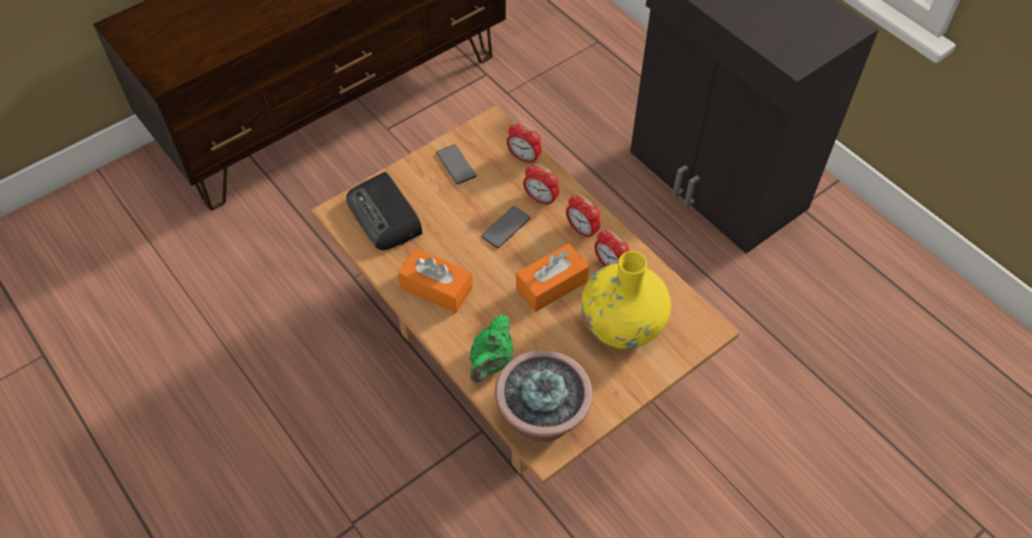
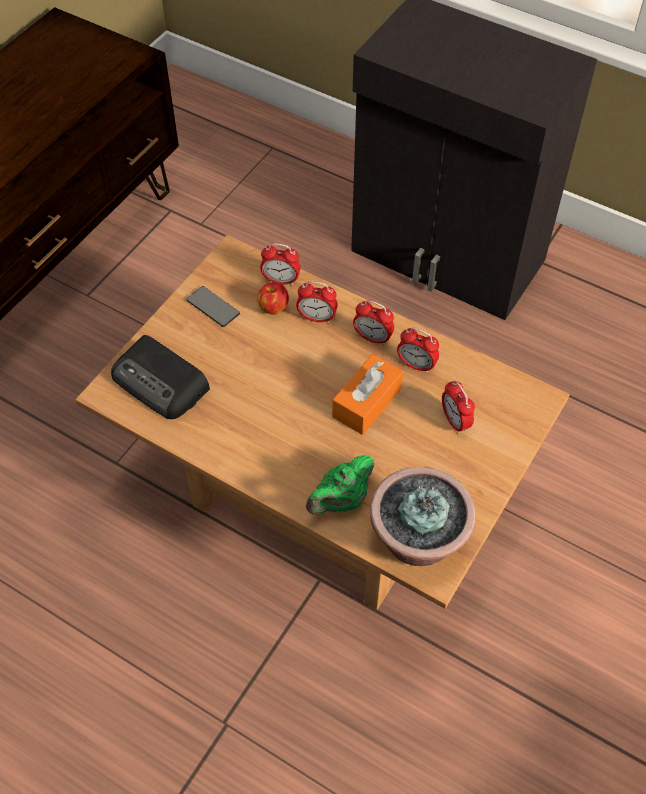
camera: 20 degrees left, 0 degrees up
(436, 288) = (249, 441): orange tissue box -> none
(491, 362) = (341, 500): green teapot -> green teapot turned 45 degrees clockwise
(506, 179) = (273, 307): none -> apple
(506, 228) = (294, 357): phone -> none
(622, 325) = (455, 421): yellow vase -> alarm clock

